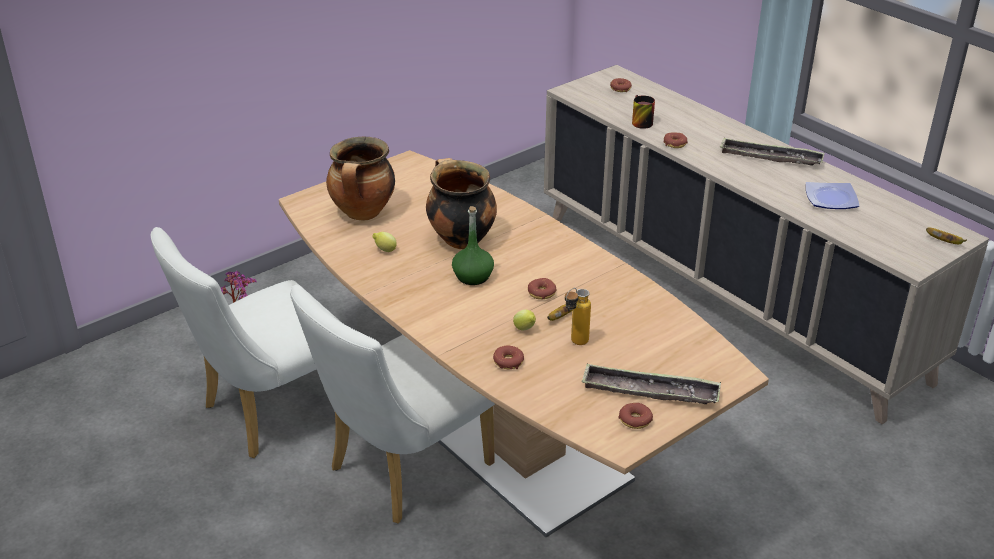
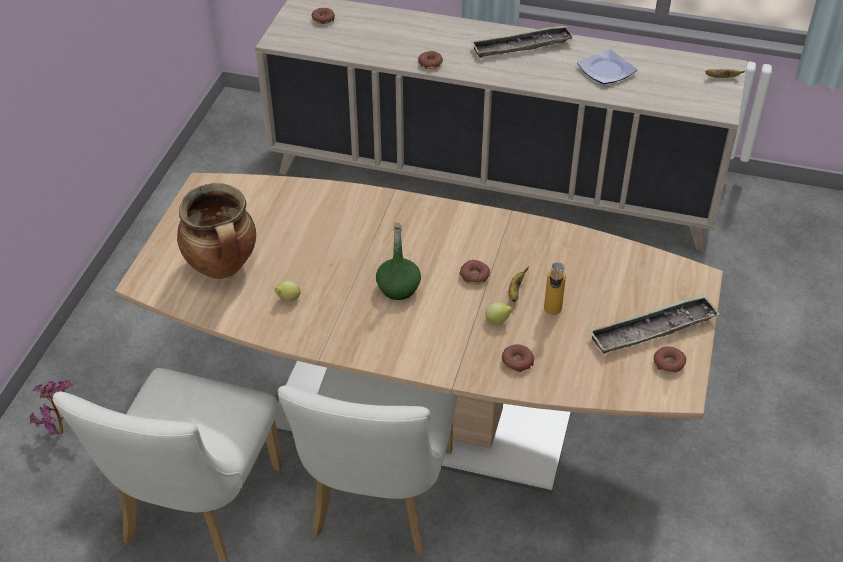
camera: 35 degrees left, 10 degrees up
(460, 239) = (345, 253): cooking pot -> none
(639, 122) = (376, 51): mug -> none

